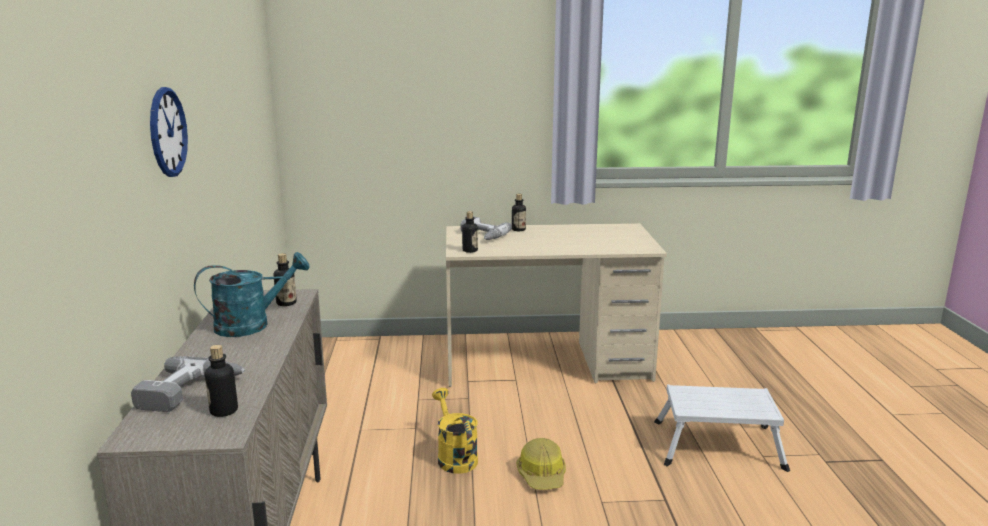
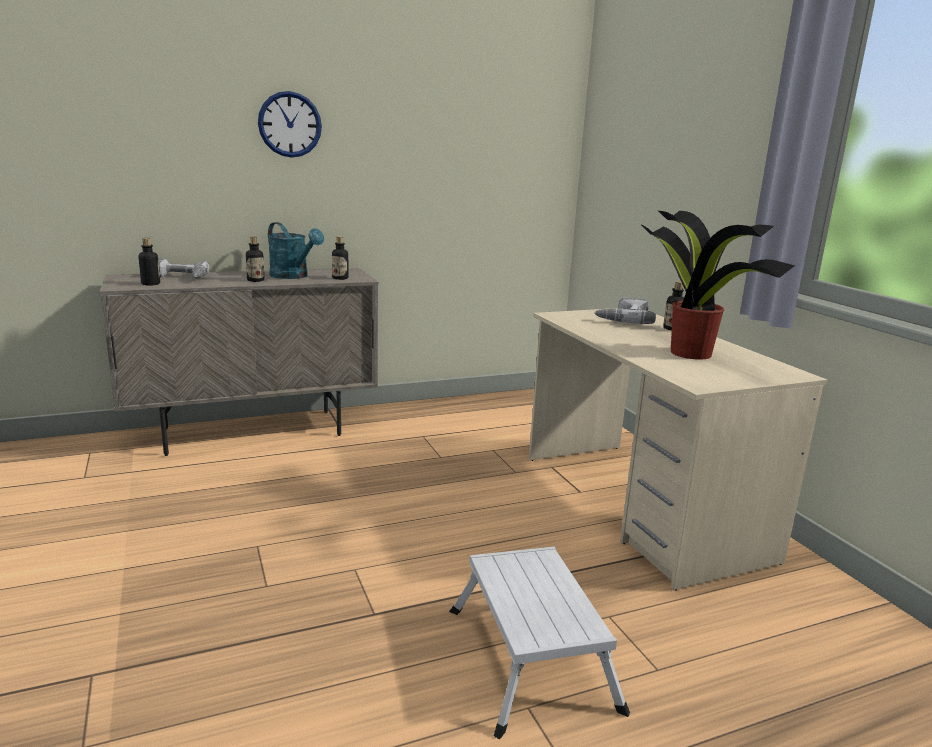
camera: 70 degrees right, 0 degrees up
(454, 456) = (401, 481): yellow watering can -> none
(470, 250) = (564, 317): bottle -> bottle (255, 280)
(542, 475) = (391, 529): hard hat -> none
(584, 237) = (692, 354): none -> potted plant

